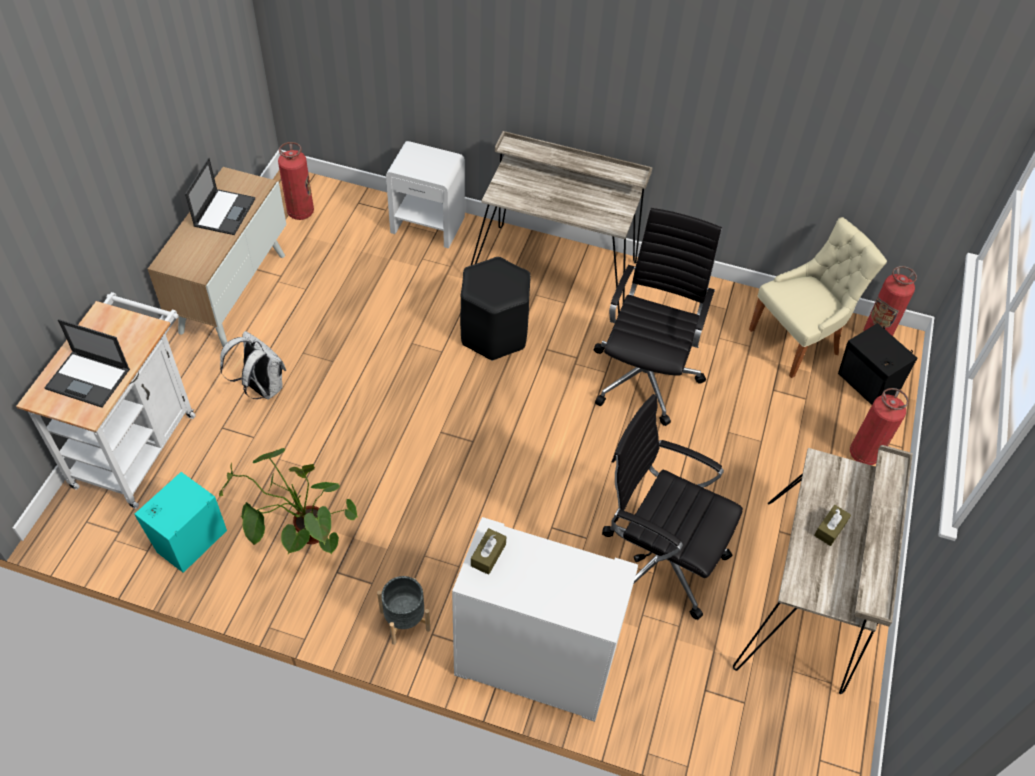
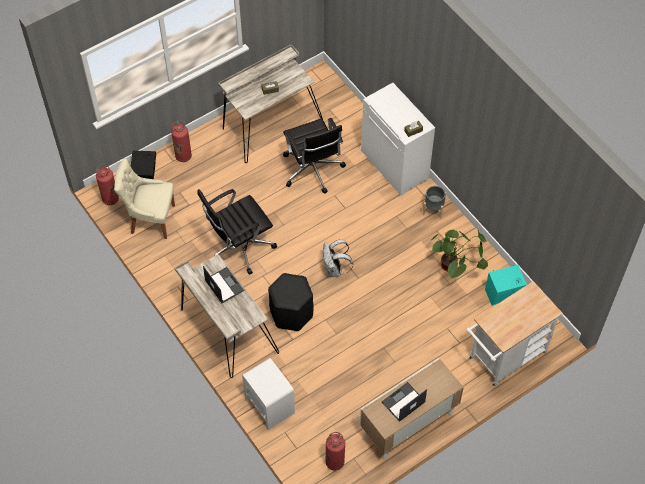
camera: 140 degrees left, 5 degrees up
(89, 379) = (525, 308): laptop -> laptop (223, 285)
(261, 388) = (428, 353): white backpack -> white backpack (334, 269)

